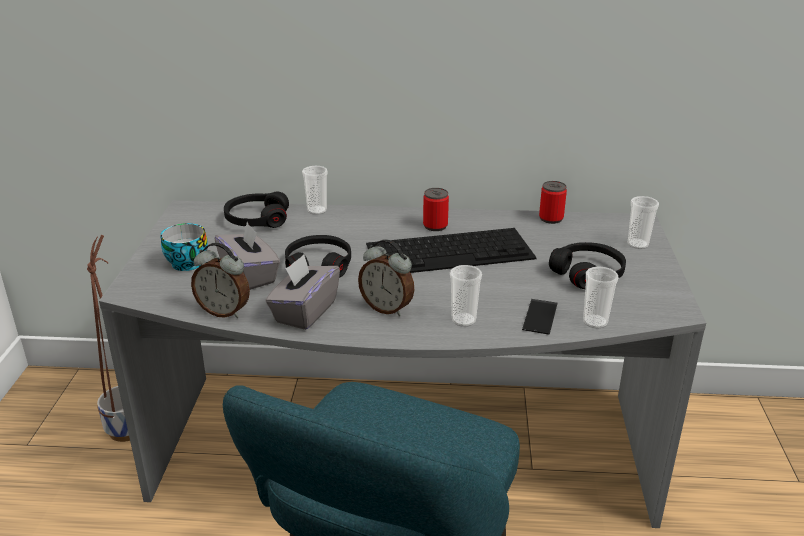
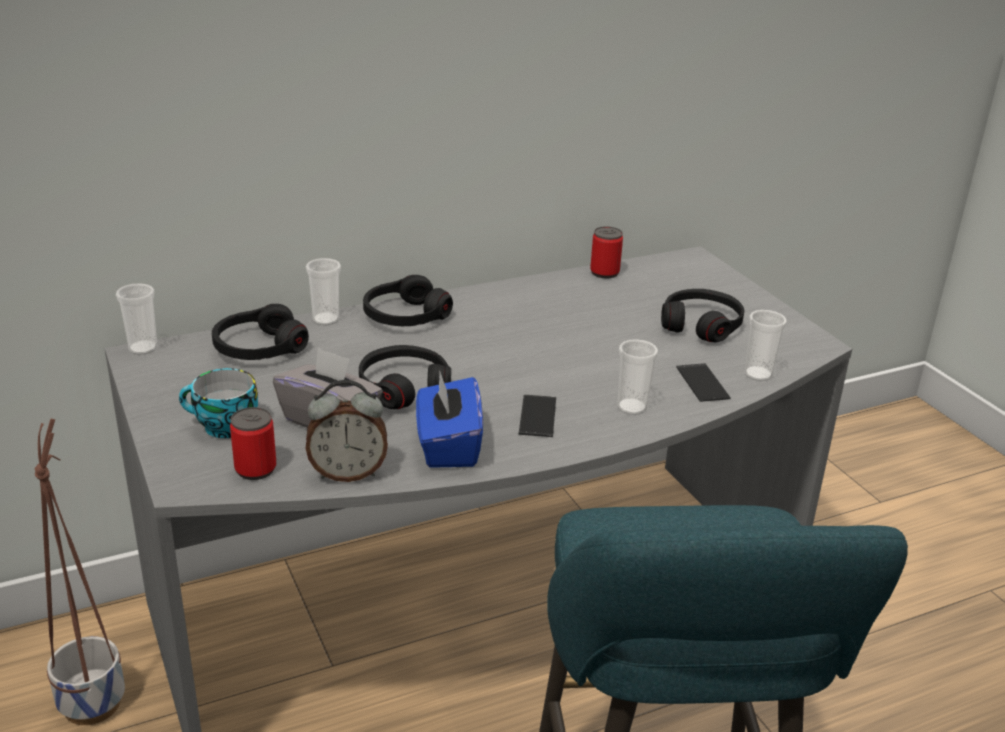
camera: 30 degrees left, 0 degrees up
(304, 312) = (448, 446): grey tissue box -> blue tissue box
(370, 219) = (405, 316): none -> black headphones
(387, 308) = (537, 416): alarm clock -> phone
(435, 226) = (489, 308): can -> can (255, 469)
(451, 251) = (537, 333): keyboard -> none
(637, 244) = (716, 282): cup -> cup (143, 348)

